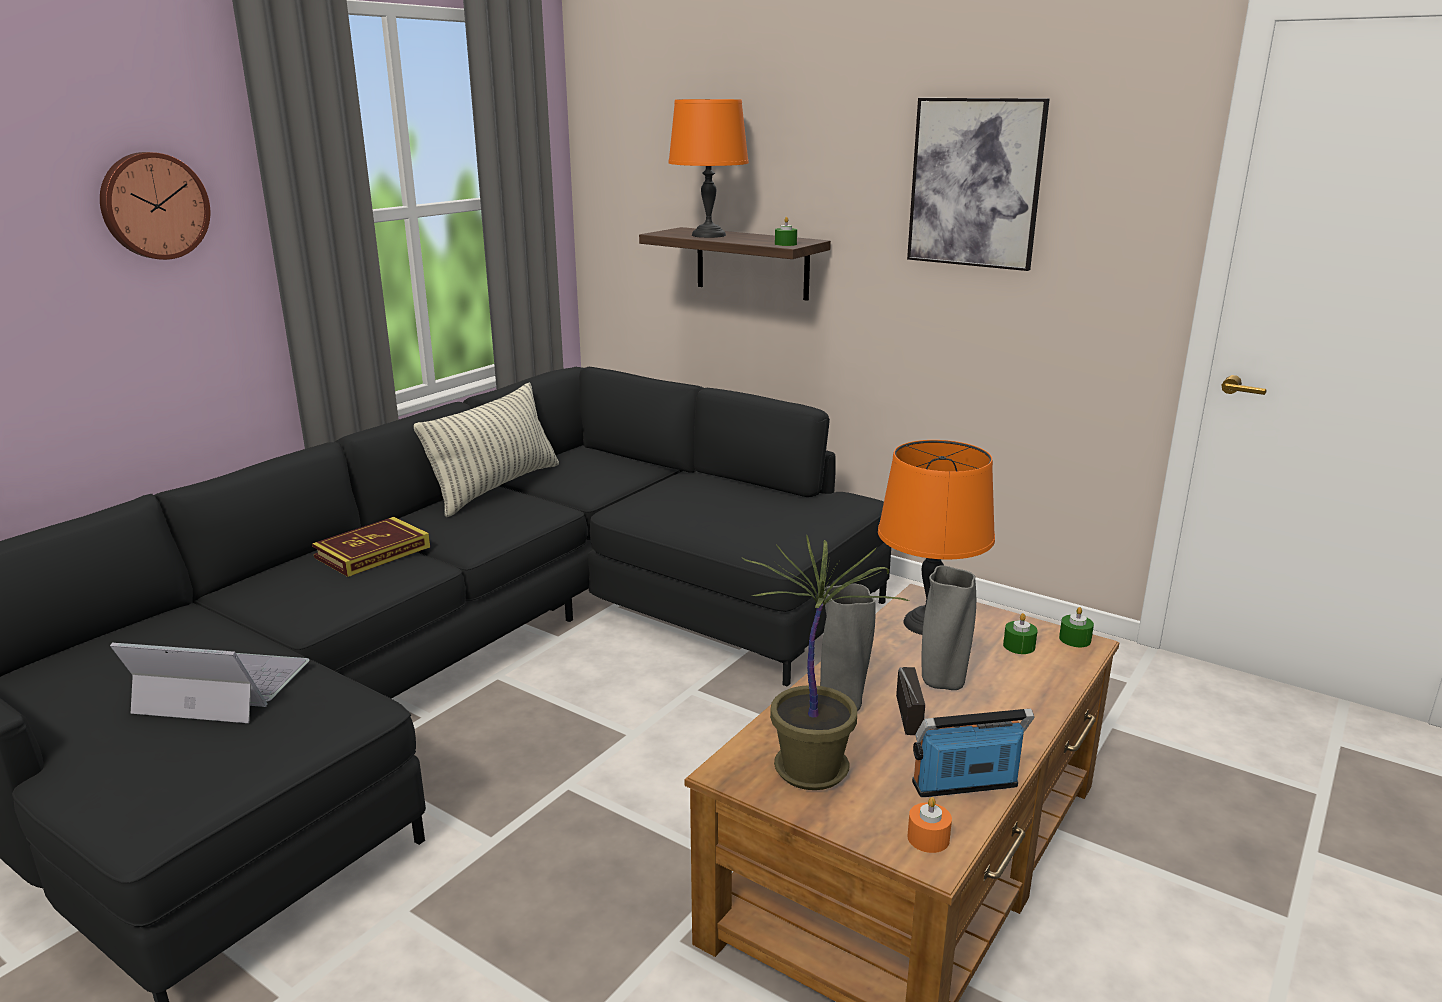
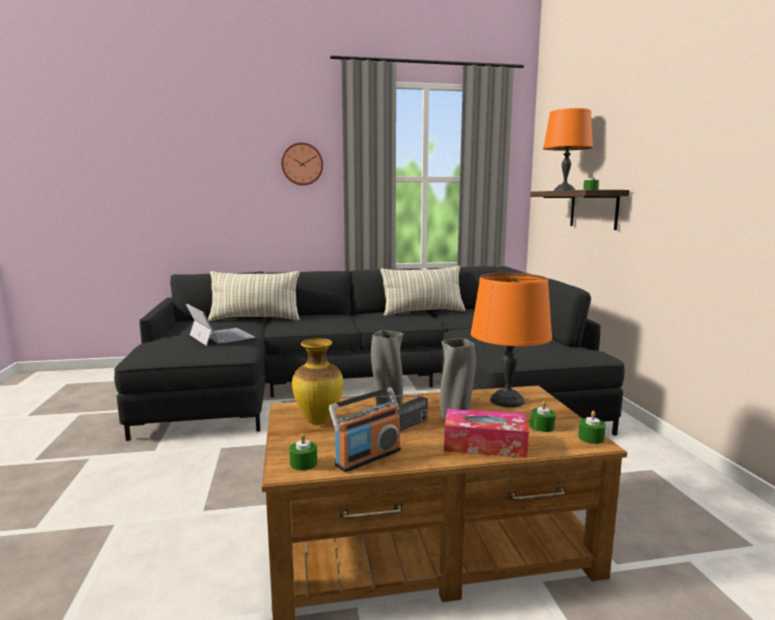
camera: 45 degrees right, 10 degrees down
(189, 612) = (255, 319): none -> pillow
(372, 552) = (337, 318): book -> none
(813, 768) = (319, 421): potted plant -> vase
(928, 838) = (303, 463): orange candle -> green candle
(965, 785) = (367, 457): radio -> radio turned 105 degrees clockwise
(975, 183) = (709, 136): picture -> none
(1021, 700) = (484, 444): none -> tissue box

